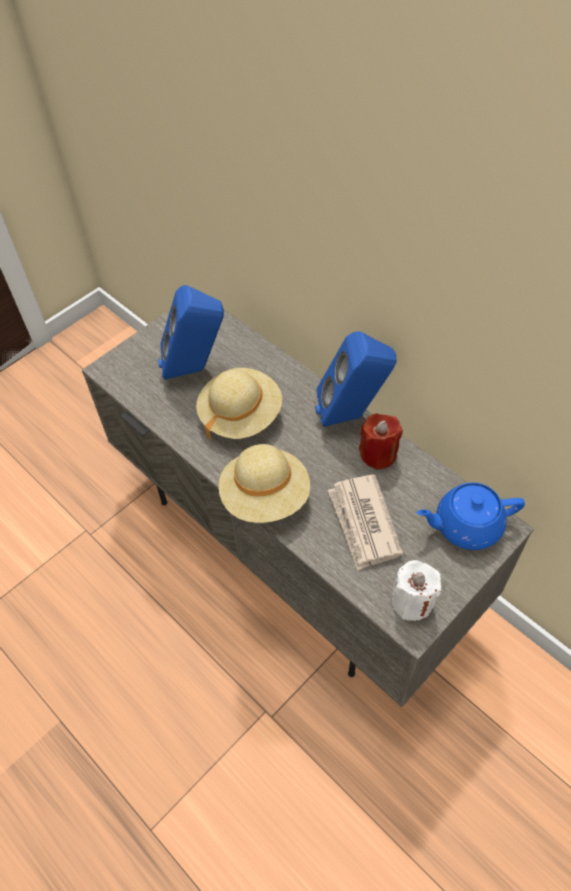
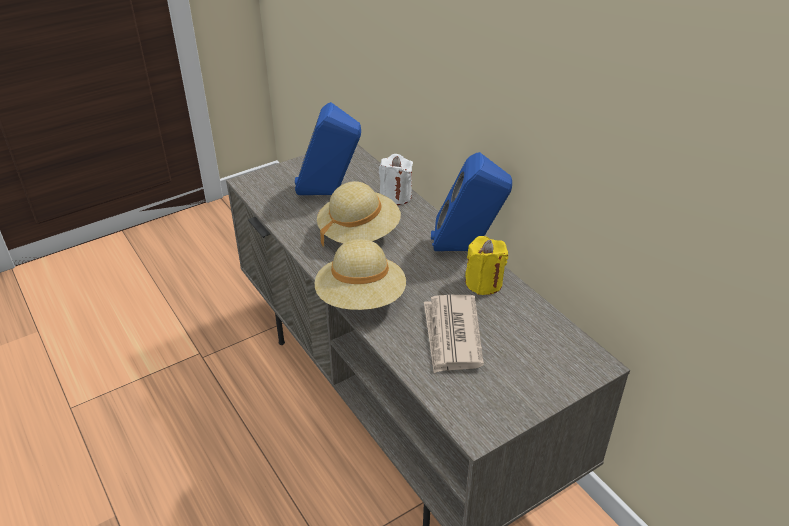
camera: 10 degrees right, 15 degrees down
(378, 454) = (484, 283): red candle -> yellow candle
(412, 601) = (482, 409): white candle -> white candle (395, 196)
(465, 525) = (557, 355): blue teapot -> none

